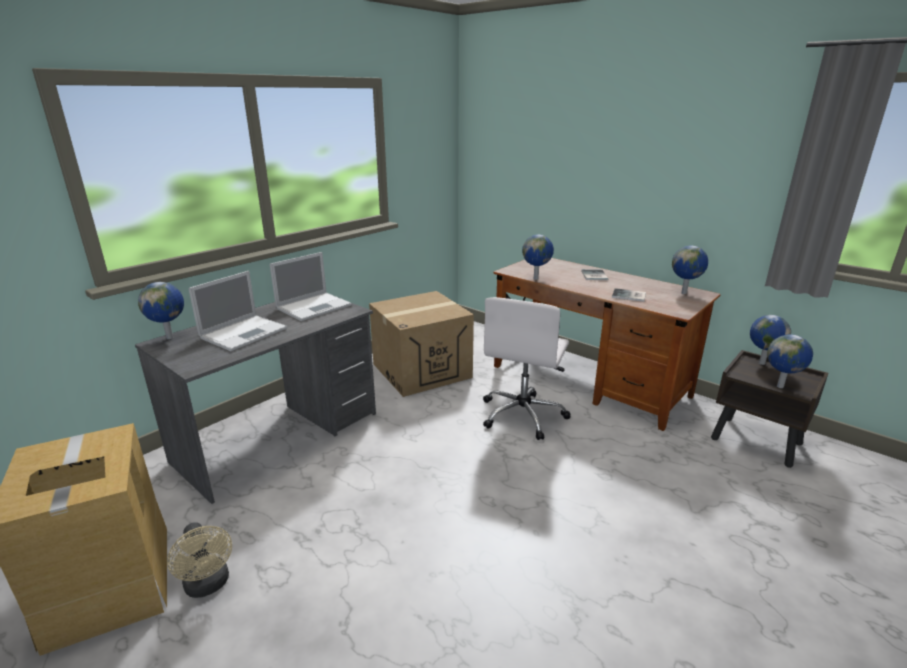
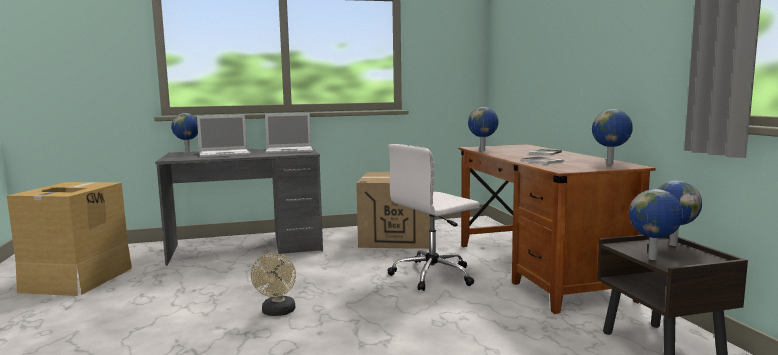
camera: 35 degrees right, 15 degrees down
(208, 585) = (110, 293): beige fan -> beige fan (278, 312)

